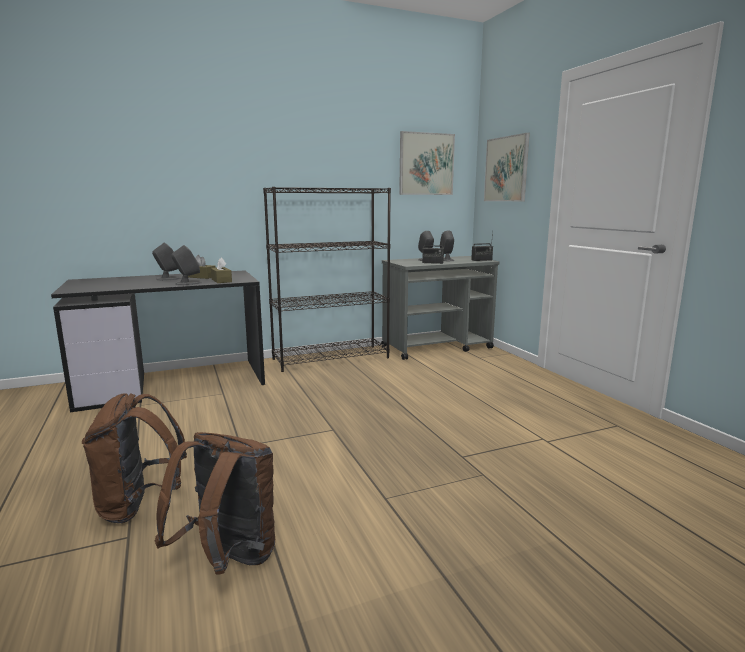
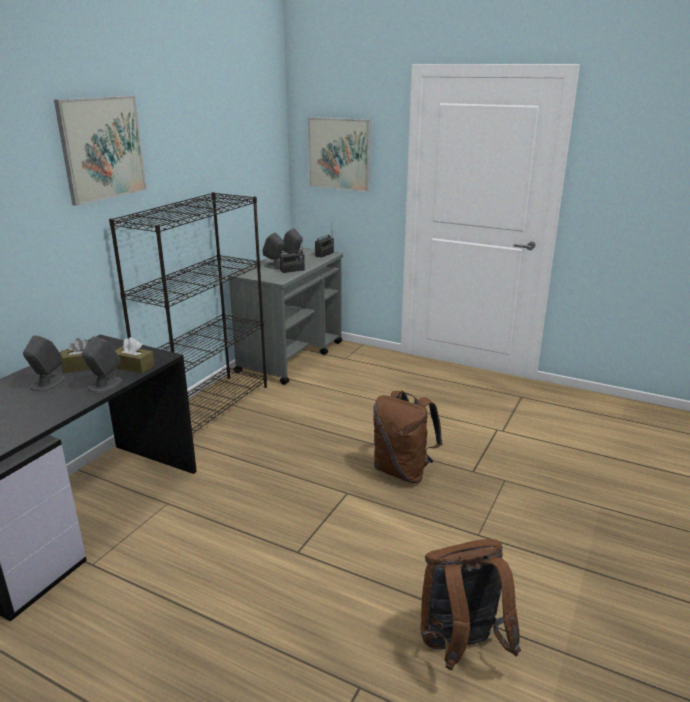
camera: 40 degrees left, 10 degrees up
(139, 505) = (316, 658): brown backpack -> brown backpack (403, 471)
(426, 164) = (251, 150): picture -> picture (102, 148)

